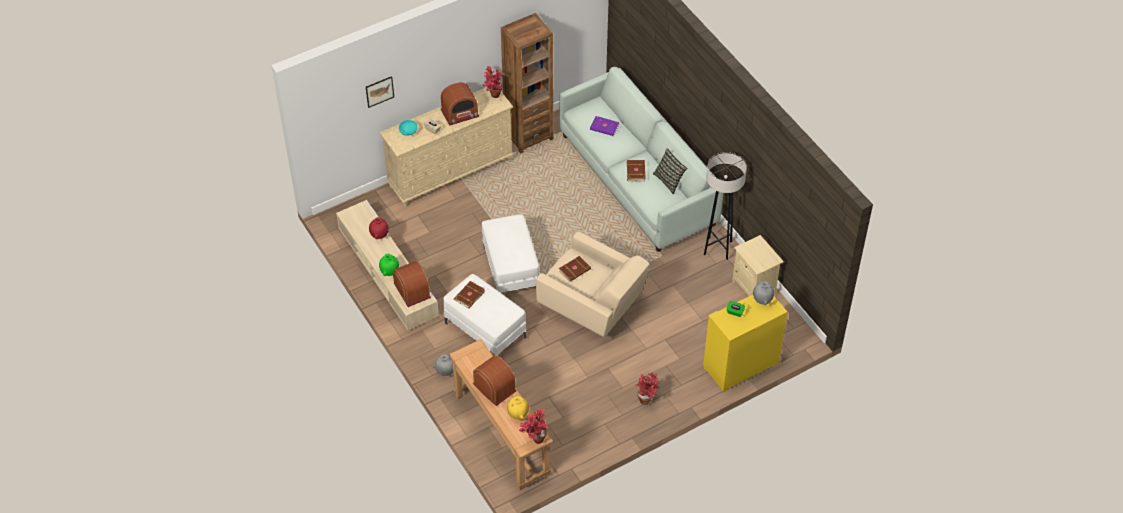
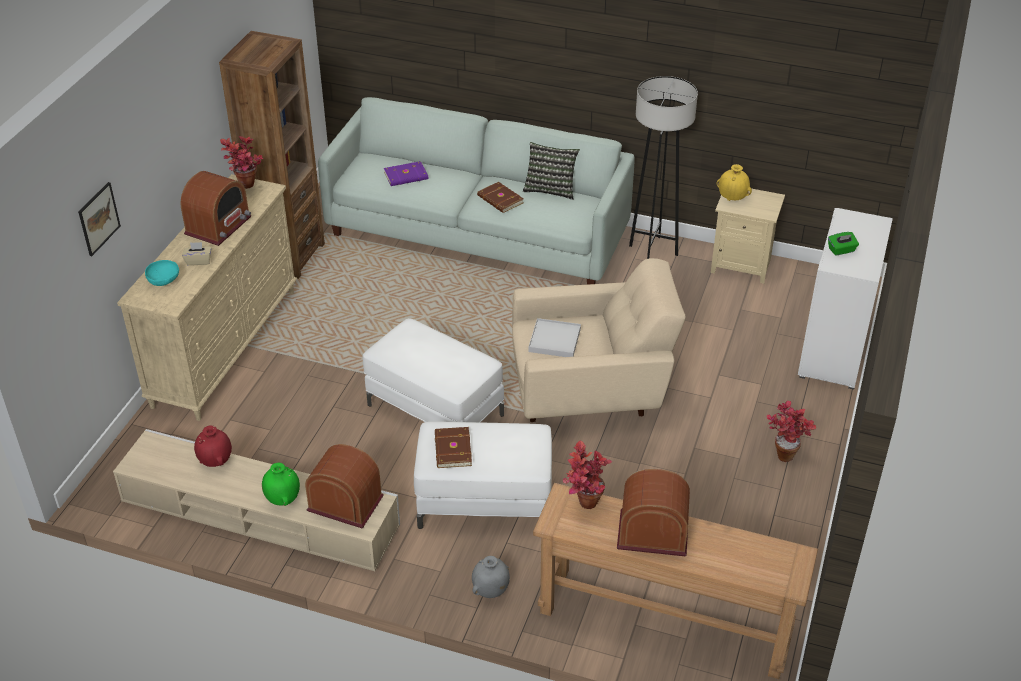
camera: 40 degrees left, 10 degrees down
(518, 414) = (729, 546): yellow vase -> yellow vase (732, 199)
(534, 440) = (794, 565): potted plant -> potted plant (583, 507)
(575, 270) = (554, 340): brown book -> white tray
(740, 366) = (834, 350): yellow cabinet -> white cabinet
(762, 300) = (851, 222): grey vase -> none

